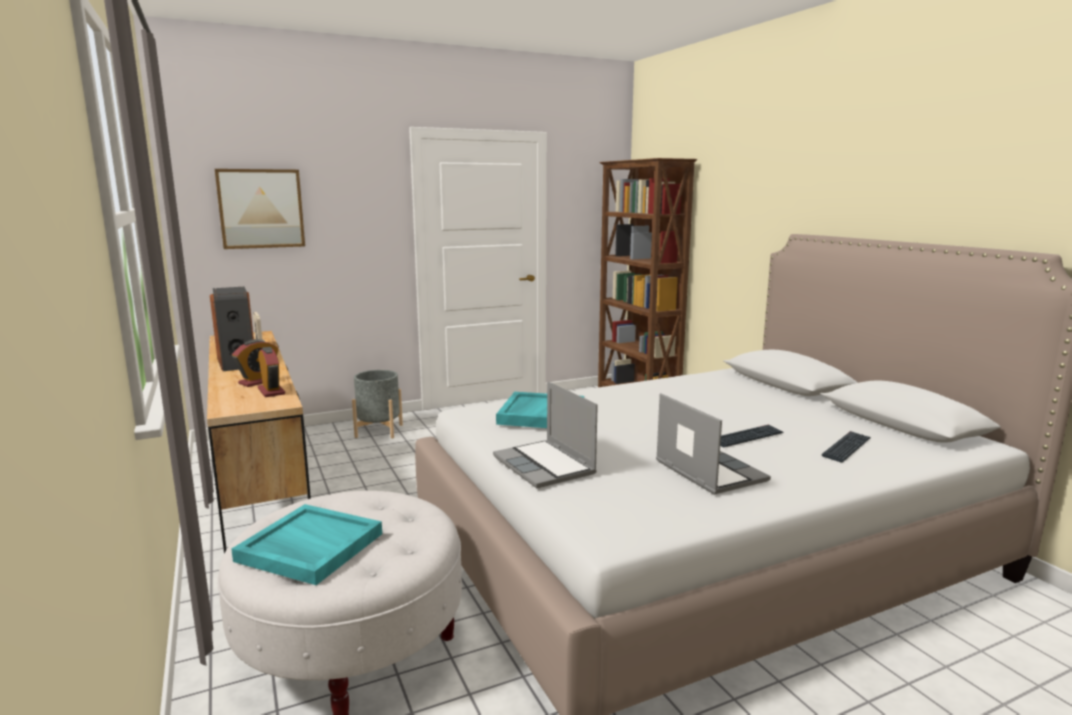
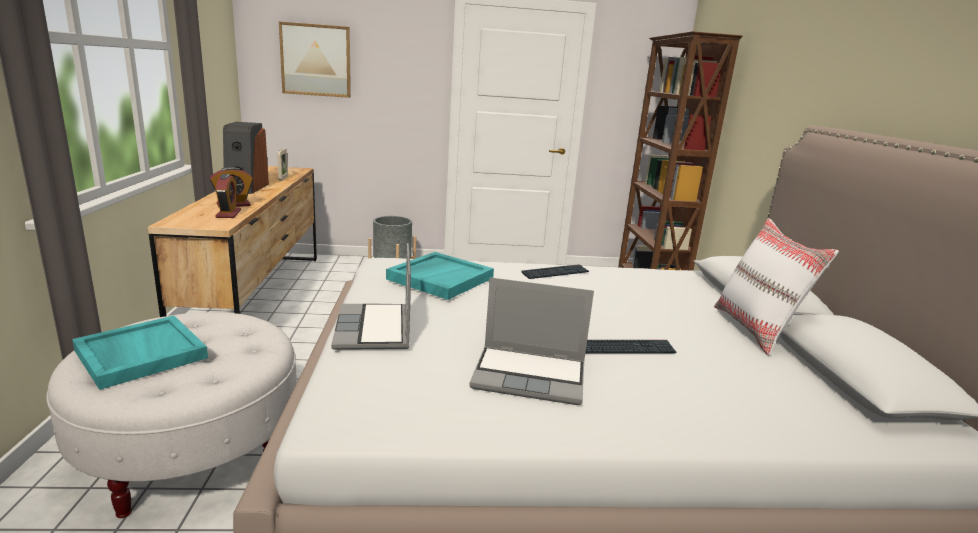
camera: 20 degrees right, 5 degrees up
(708, 471) = (531, 376): laptop -> laptop turned 105 degrees clockwise
(813, 405) = (756, 330): none -> white pillow
(846, 448) = (738, 390): keyboard -> keyboard (555, 273)

